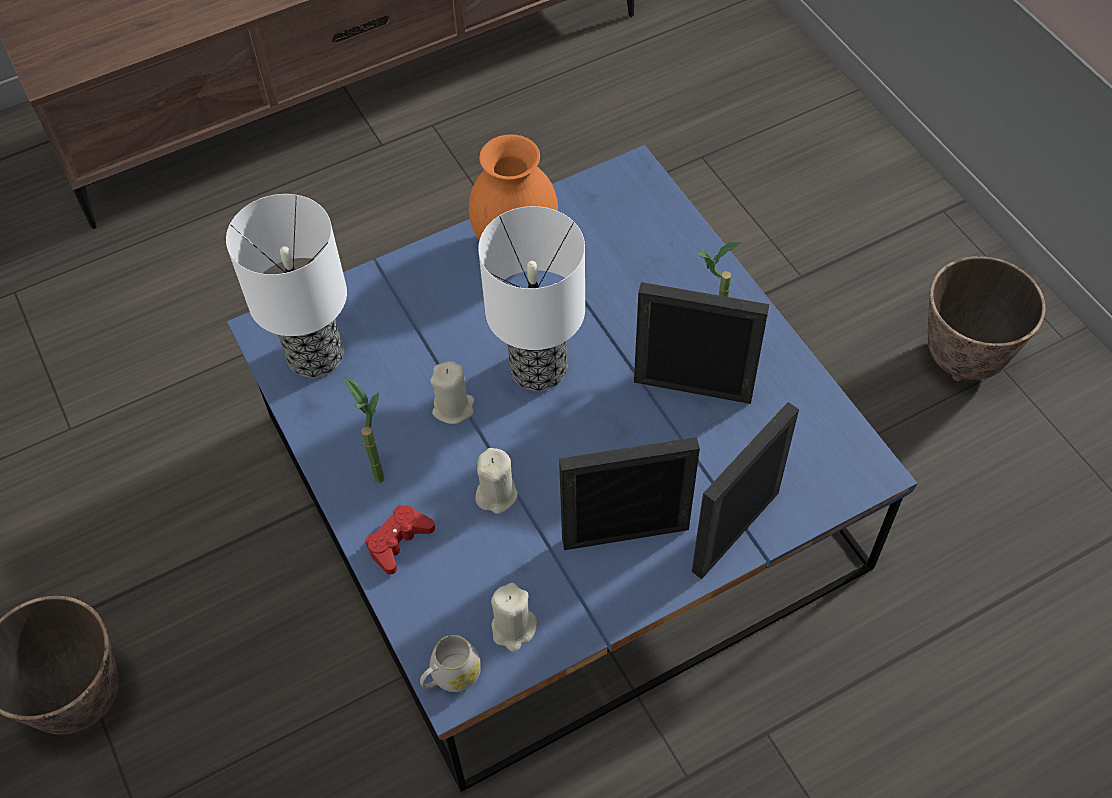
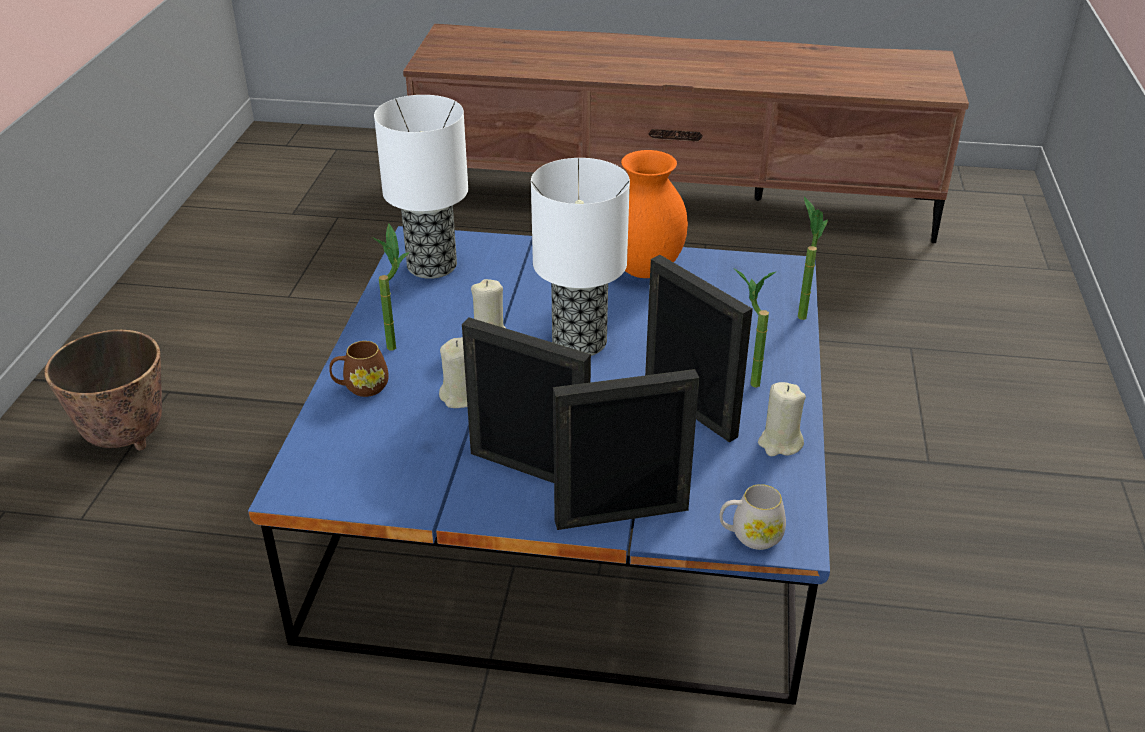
camera: 35 degrees right, 20 degrees down
(398, 541) = (361, 387): red game controller -> brown mug
(451, 676) = (299, 481): white mug -> white mug (750, 535)
(513, 629) = (376, 479): beige candle -> beige candle (779, 443)
(686, 221) = (800, 311): none -> potted plant
(963, 359) = (1042, 596): planter -> none

